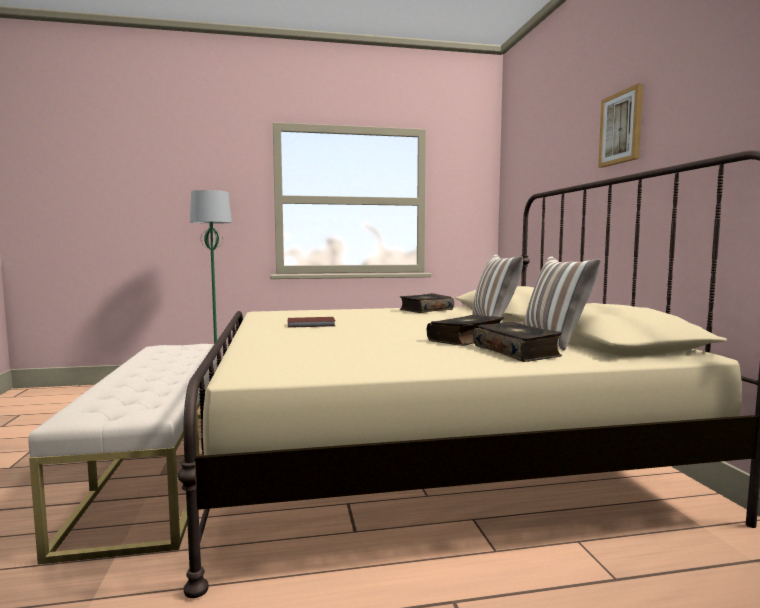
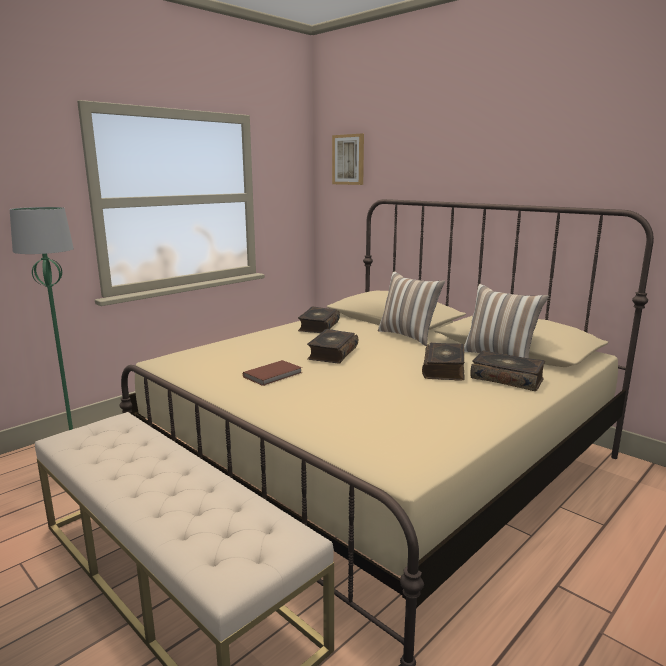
camera: 35 degrees left, 10 degrees up
(390, 321) = (332, 353): none -> book
(621, 128) = (487, 158): picture -> picture (348, 159)

